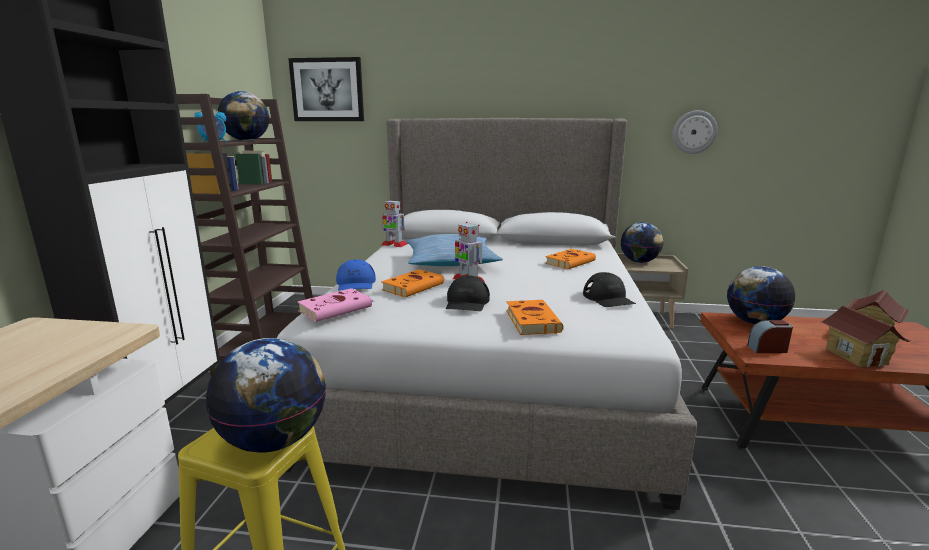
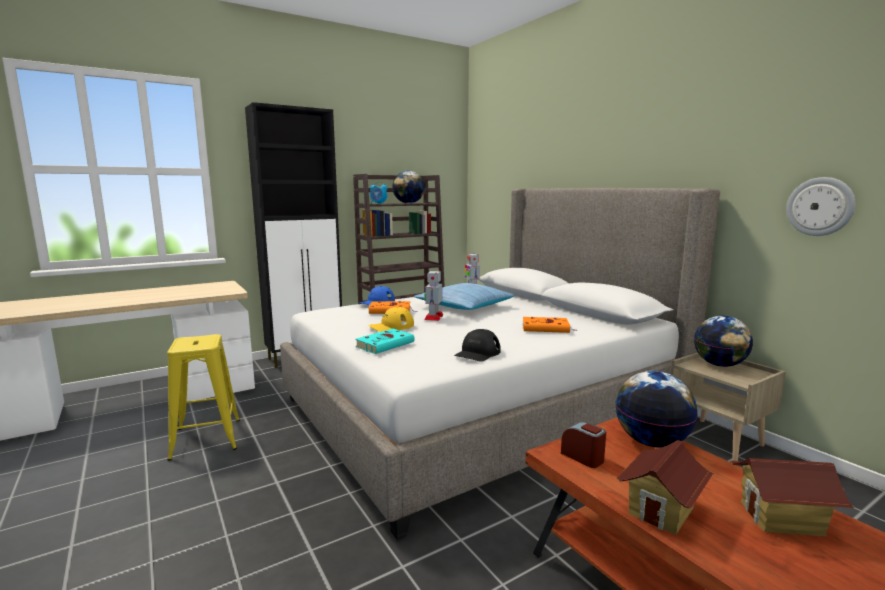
camera: 50 degrees right, 5 degrees down
(275, 441) = (196, 345): globe -> none
(327, 90) = (493, 166): picture -> none
(337, 308) = (329, 309): pink book -> none
(467, 302) = (391, 326): black cap -> yellow cap
(531, 320) = (386, 344): orange book -> turquoise book

